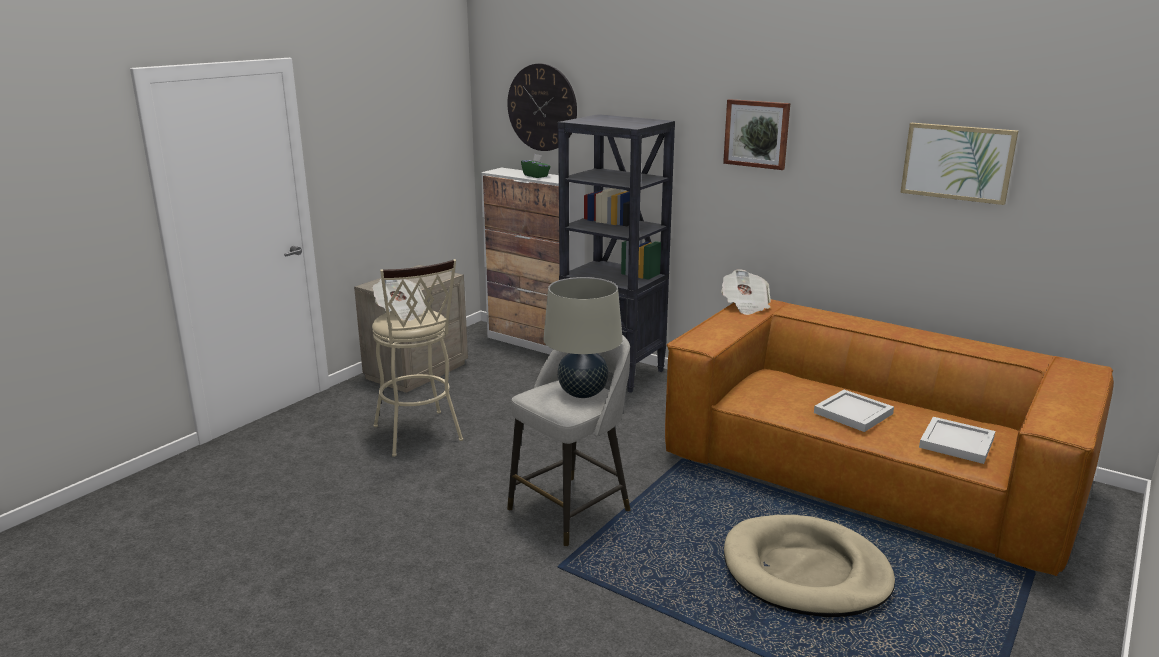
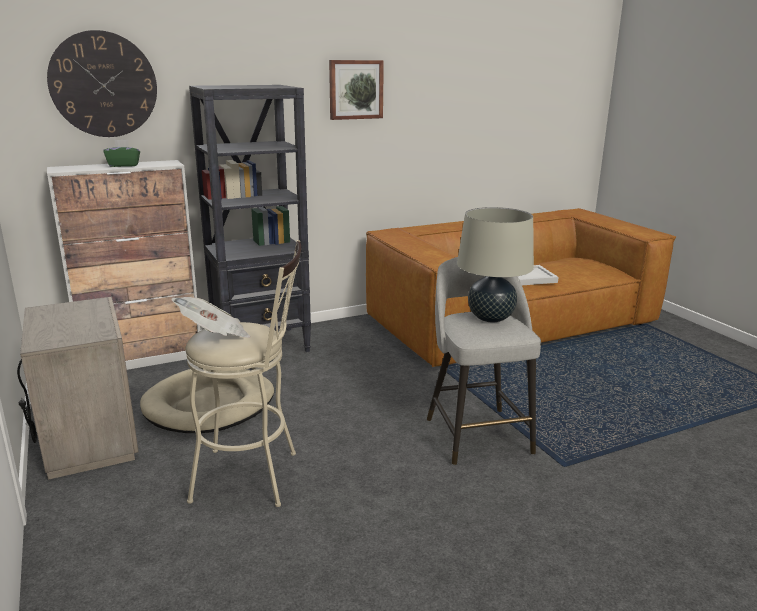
camera: 60 degrees left, 0 degrees up
(745, 306) = (390, 236): newspaper -> none
(805, 572) = (617, 378): beige dog bed -> beige dog bed (210, 404)
(957, 162) = (493, 95): picture -> none
(958, 443) = (588, 269): white tray -> none

